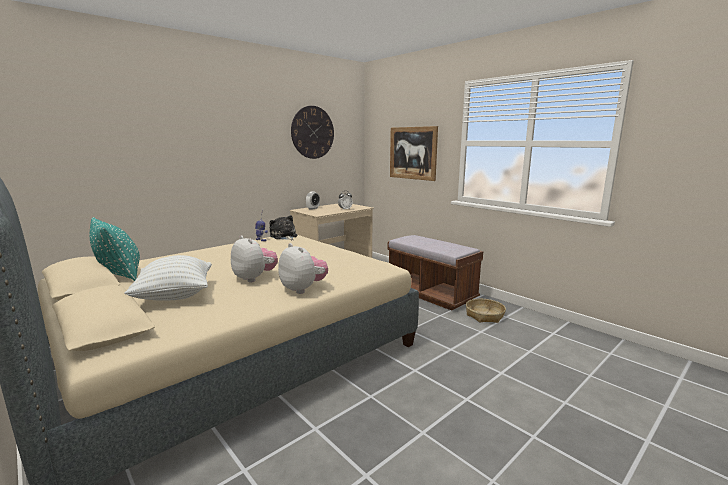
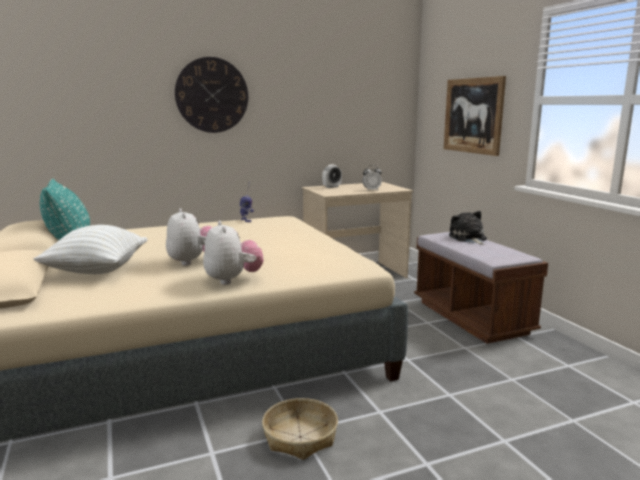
camera: 20 degrees right, 0 degrees up
(284, 236) = (276, 219): plush toy -> plush toy (468, 238)
(312, 132) = (340, 87): wall clock -> wall clock (212, 95)
(484, 315) = (534, 358): basket -> basket (300, 437)

